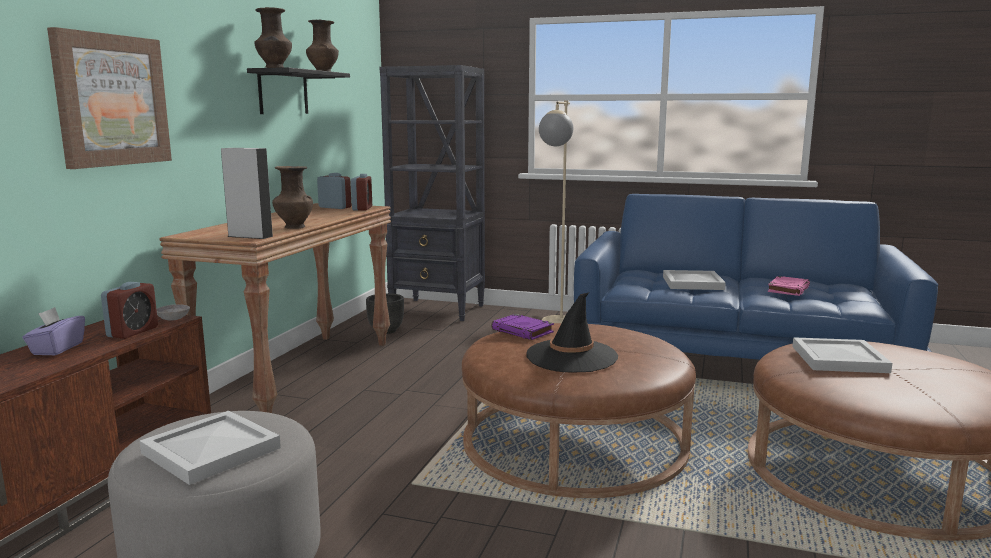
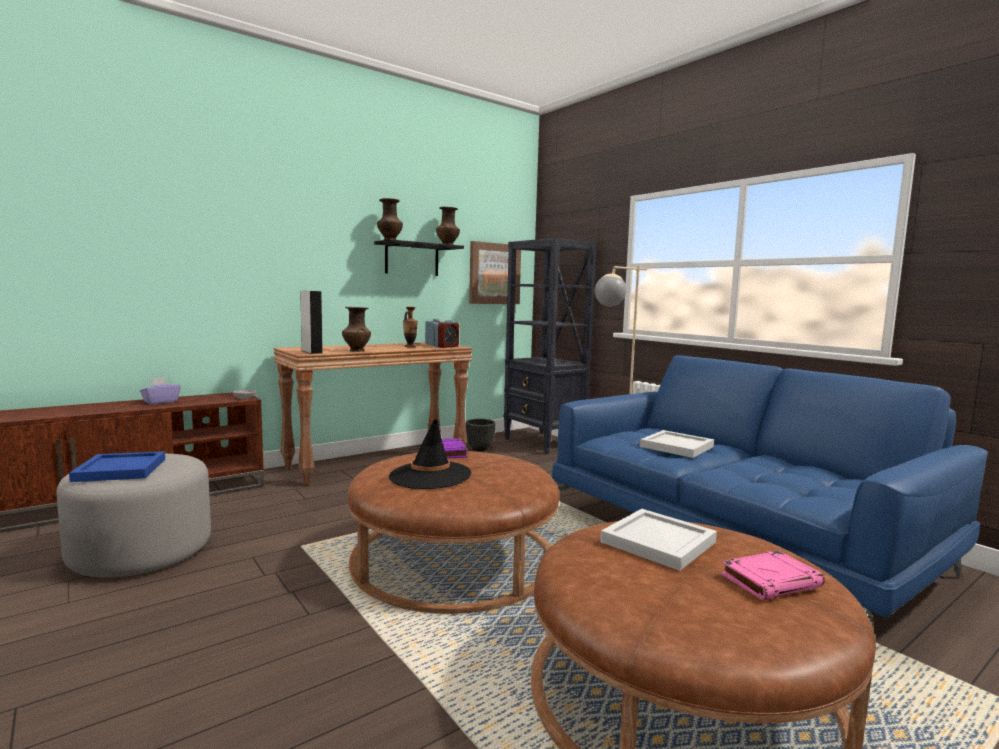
camera: 35 degrees right, 5 degrees down
(111, 100) = (246, 258): picture -> picture (494, 273)
(133, 332) = (209, 401): alarm clock -> none
(210, 451) = (119, 470): white tray -> blue tray
(323, 213) = (410, 346): none -> vase
(788, 289) = (767, 471): pink book -> pink book (771, 581)

